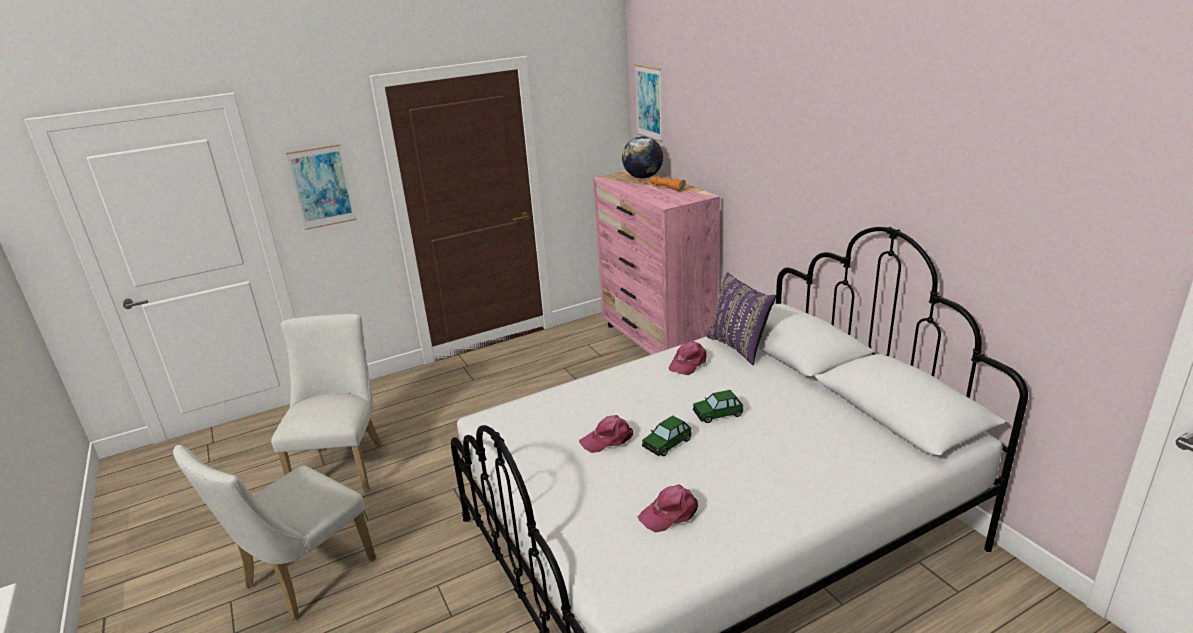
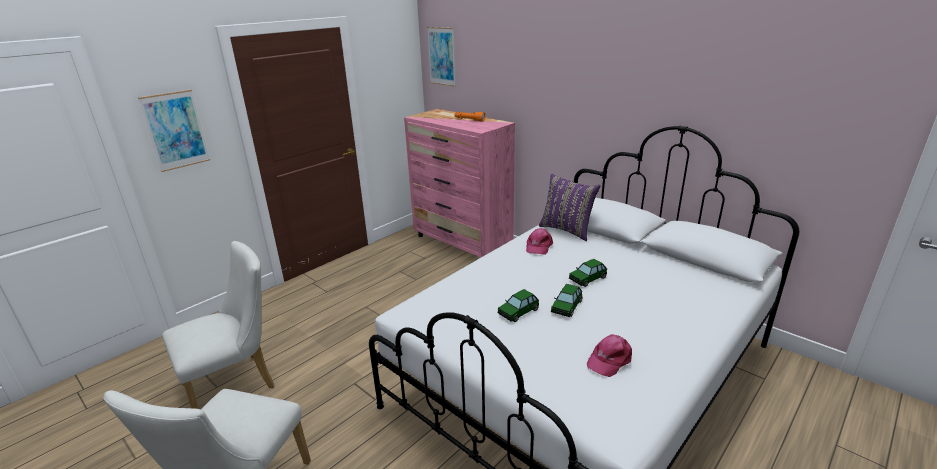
camera: 20 degrees left, 0 degrees up
(342, 465) = (236, 383): white chair -> white chair turned 75 degrees clockwise
(607, 439) = (518, 311): pink cap -> toy car
(642, 177) = (444, 114): globe -> none

